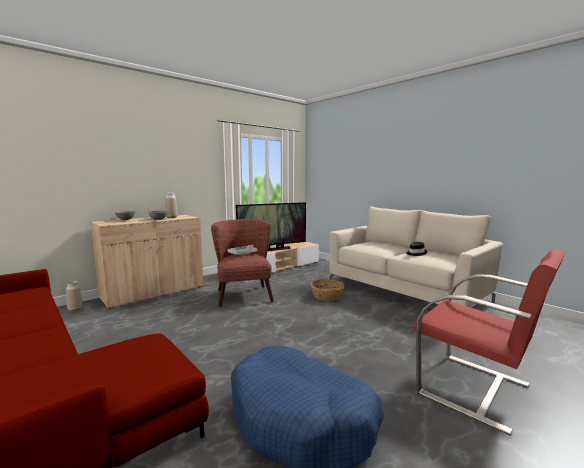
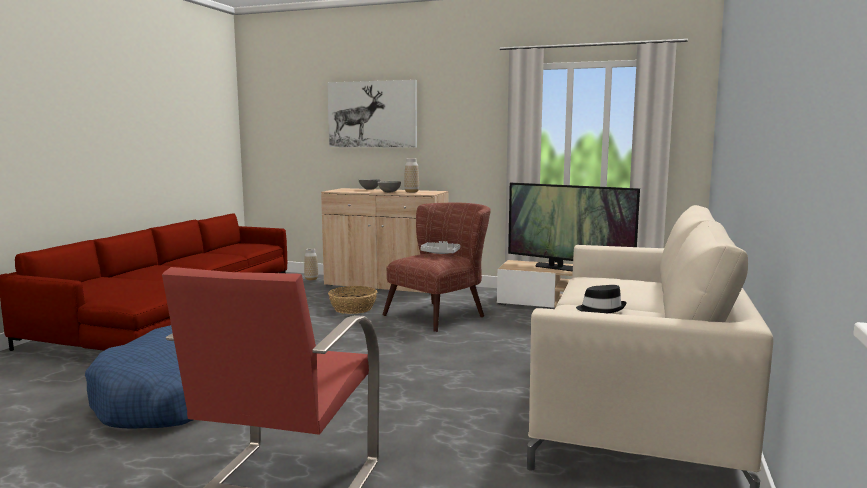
camera: 60 degrees right, 0 degrees up
(116, 158) = (372, 114): none -> picture
(327, 296) = (509, 354): basket -> basket (352, 309)

